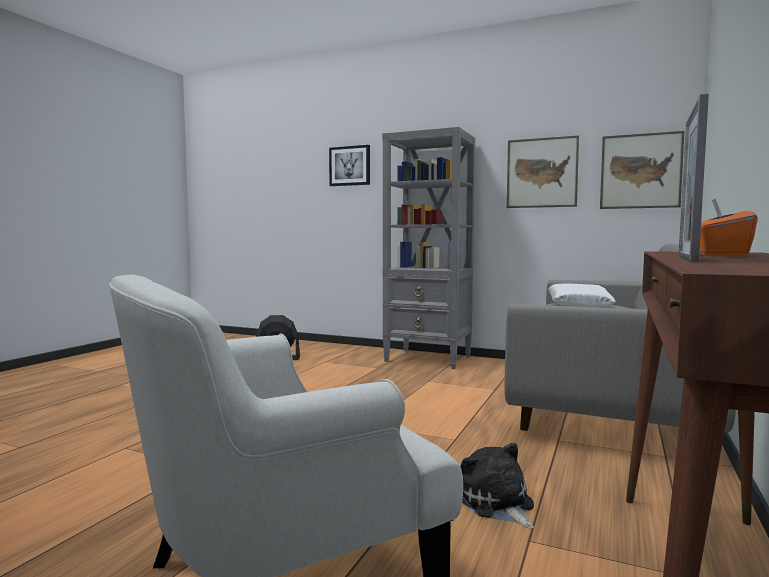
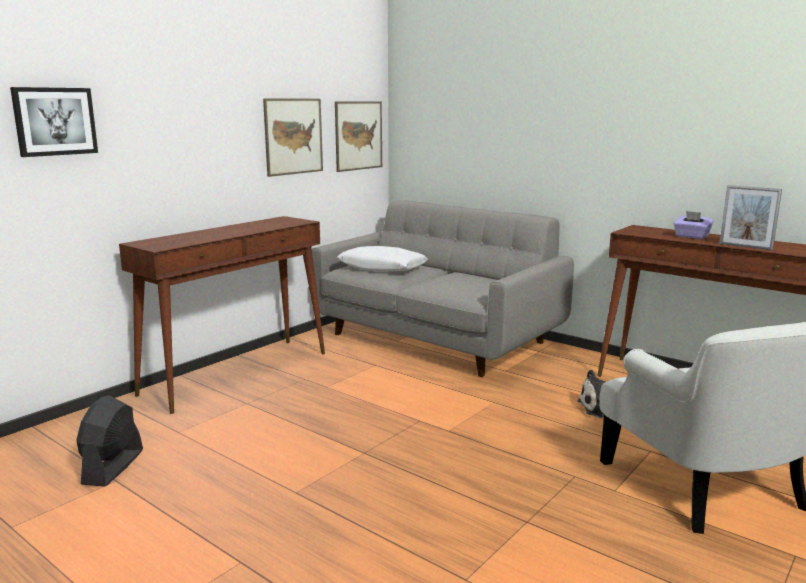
camera: 75 degrees left, 10 degrees up
(428, 359) = (238, 373): grey bookcase -> brown console table
(718, 255) = (691, 236): orange tissue box -> purple tissue box

